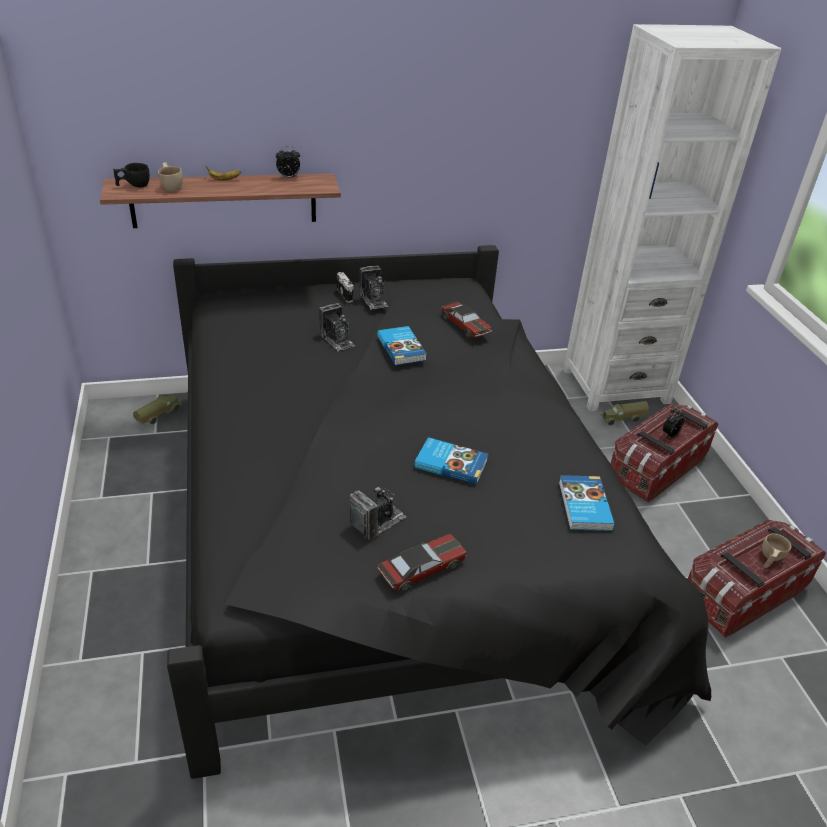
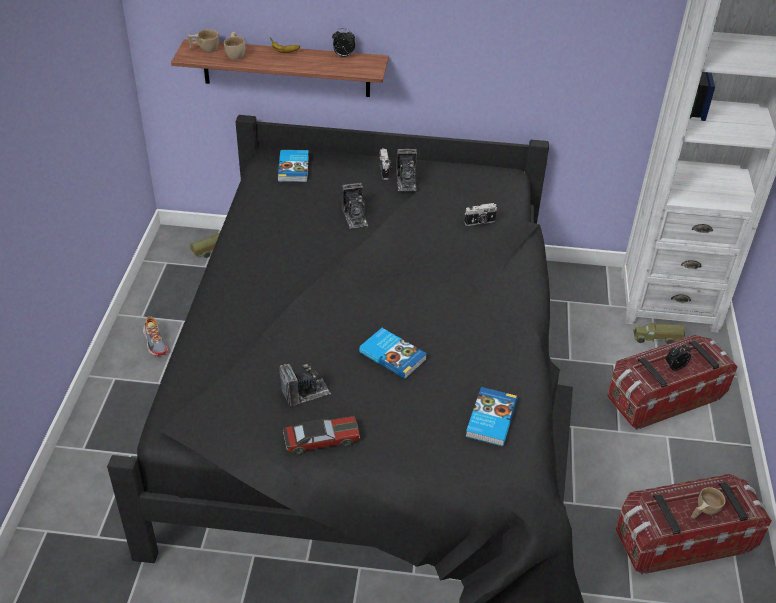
camera: 20 degrees right, 5 degrees up
(127, 521) = (155, 342): none -> shoe
(133, 185) = (204, 49): black cup -> beige cup
(402, 348) = (407, 236): book -> book (294, 168)
(465, 325) = (480, 222): toy car -> camera

